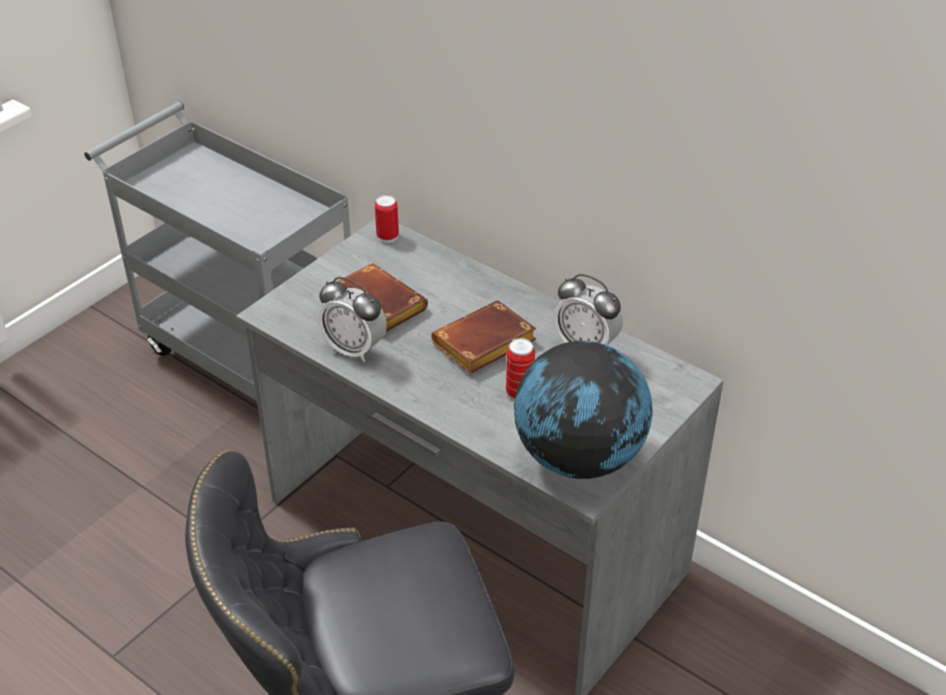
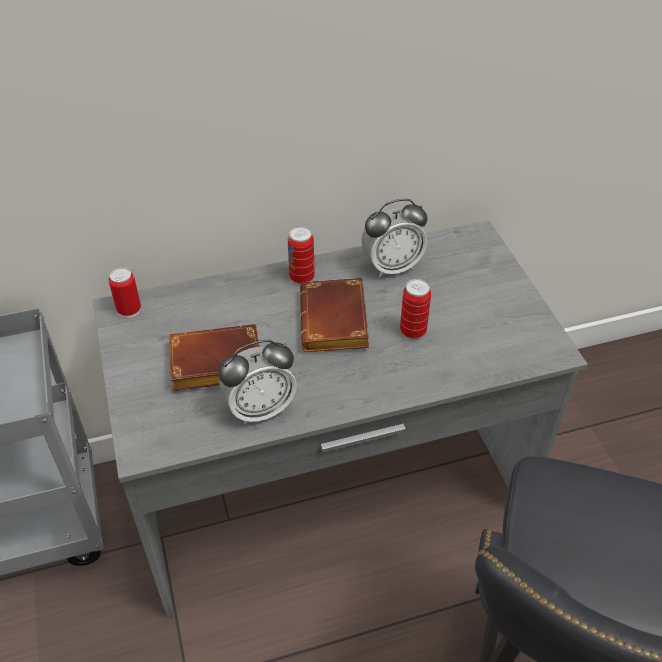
camera: 55 degrees left, 5 degrees up
(515, 302) = (302, 277): none -> can
(579, 458) = (515, 336): globe -> none

